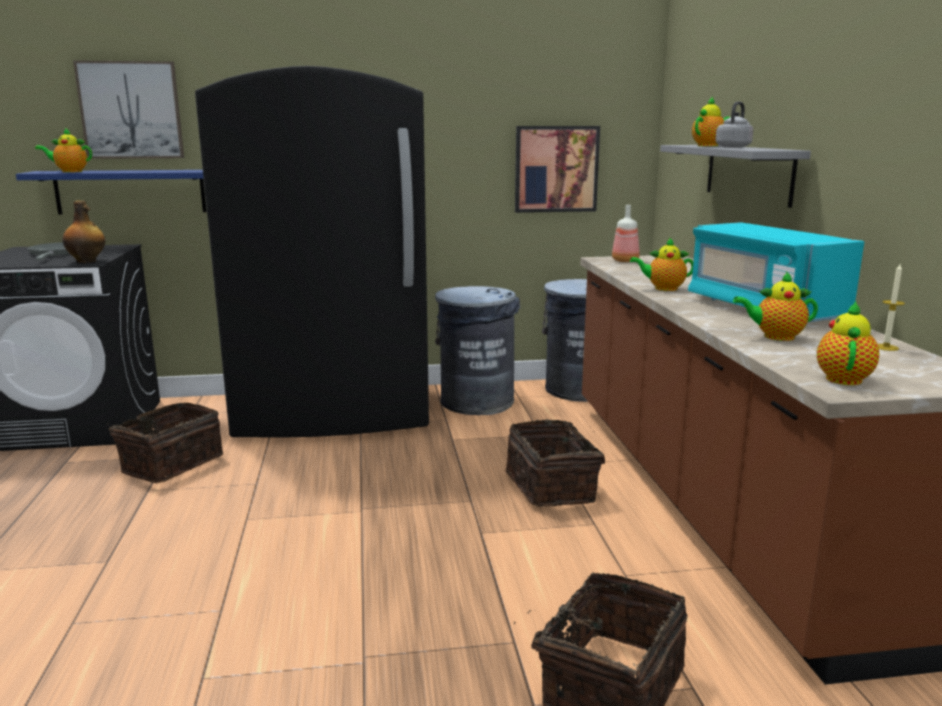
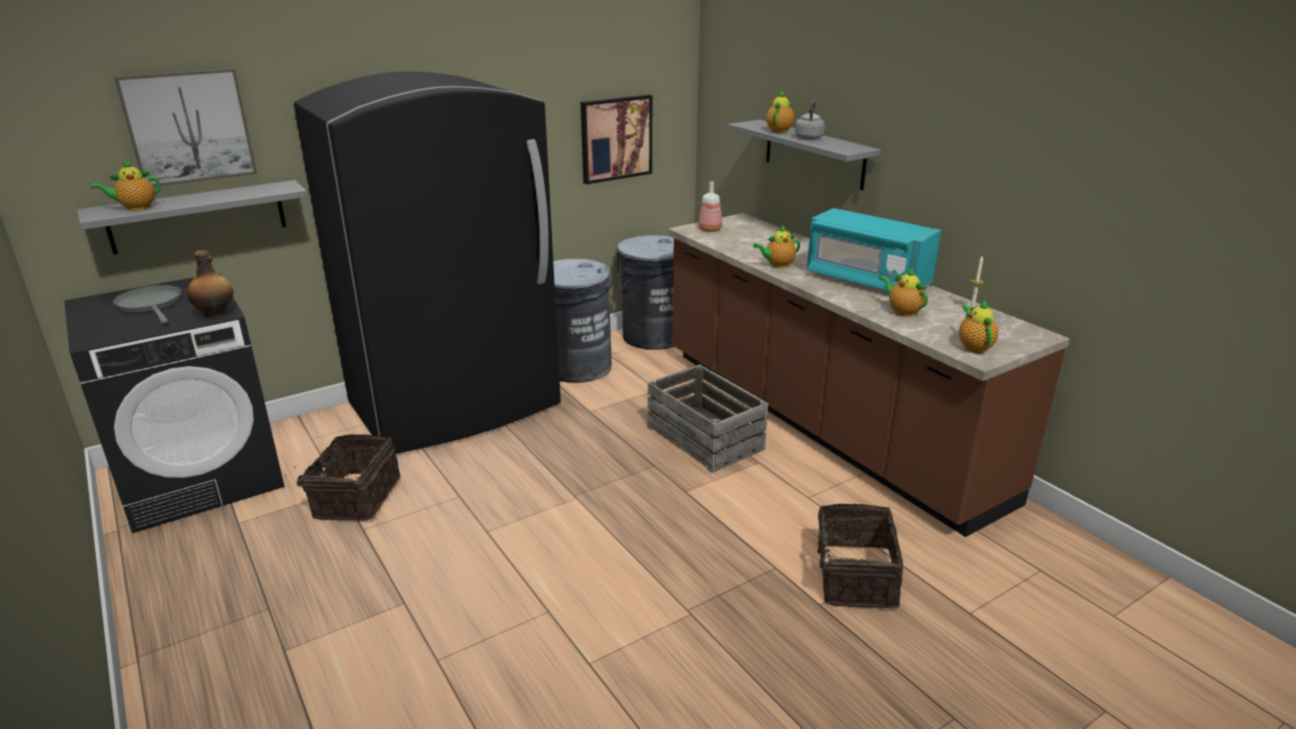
camera: 25 degrees left, 10 degrees up
(130, 191) = (198, 217): blue shelf -> grey shelf
(553, 487) = (705, 437): basket -> crate
(775, 337) = (902, 311): teapot -> teapot turned 75 degrees clockwise

